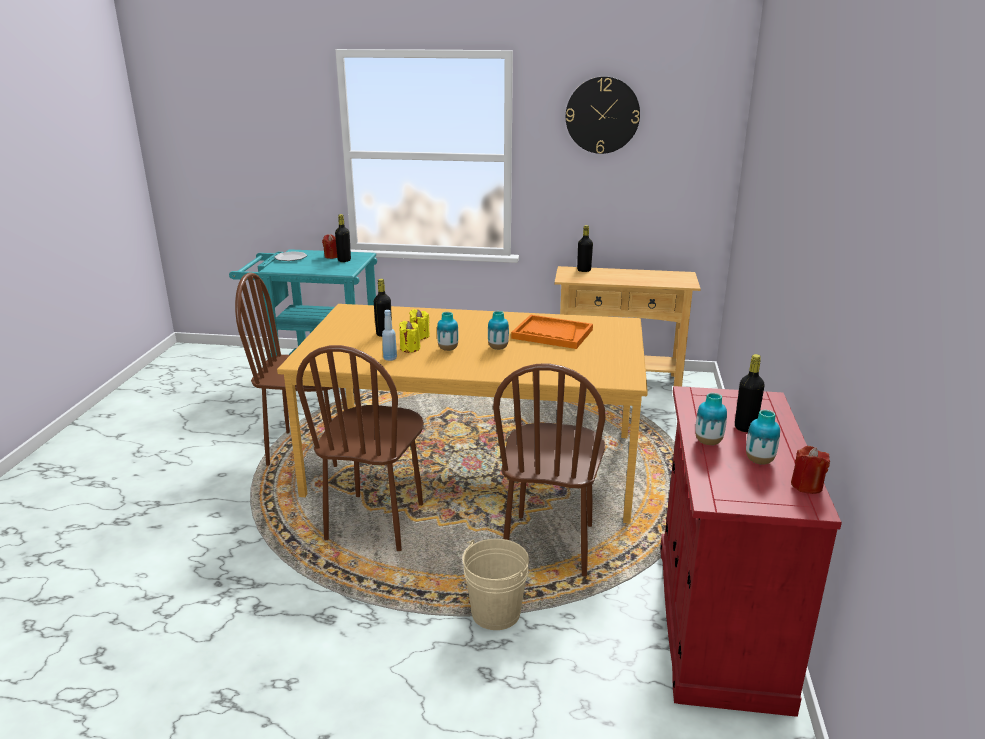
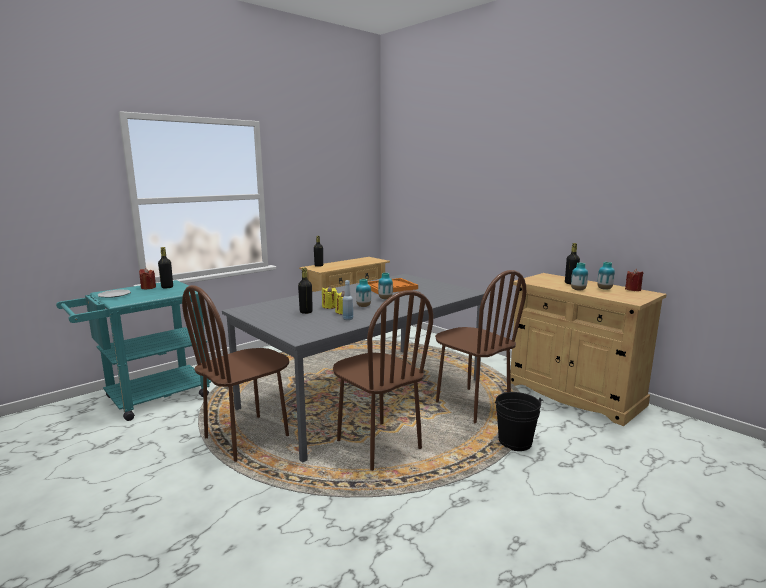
camera: 50 degrees left, 10 degrees down
(472, 466) = (365, 395): orange dining table -> grey dining table
(495, 612) = (515, 442): beige bucket -> black bucket
(602, 115) = (314, 165): wall clock -> none
(718, 621) = (574, 394): red cabinet -> beige cabinet

